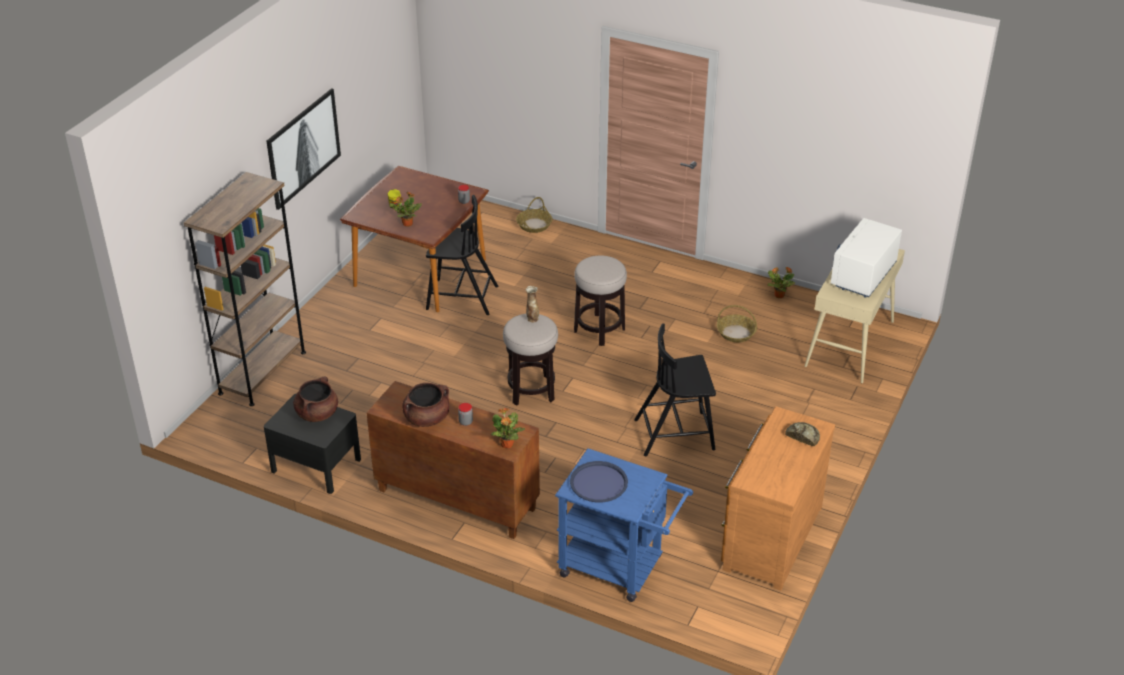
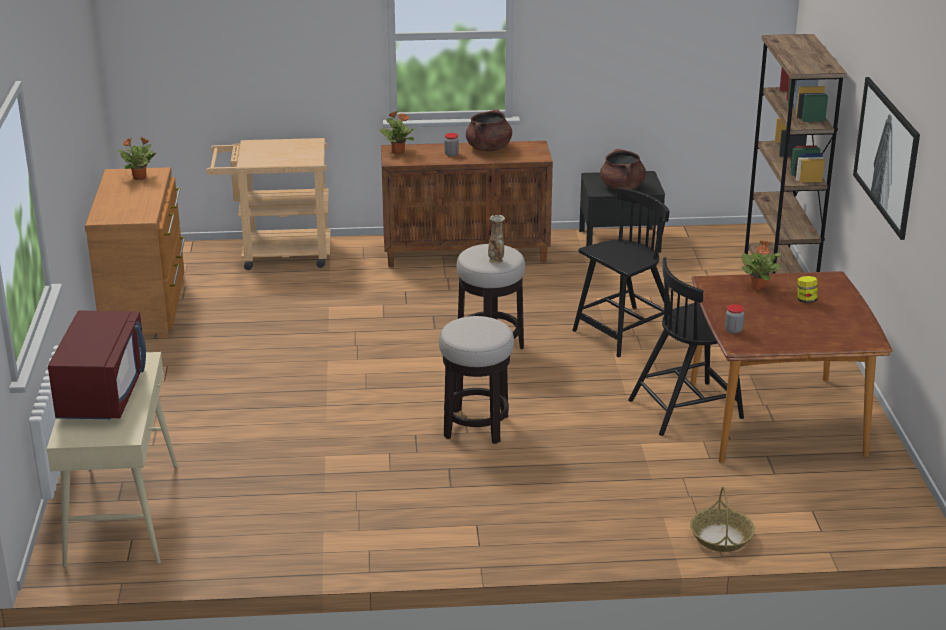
camera: 150 degrees right, 10 degrees down
(598, 483) = (293, 149): blue tray -> none
(619, 568) = (276, 254): blue cart -> beige cart
(676, 434) = (295, 355): black chair -> black chair (624, 332)
(736, 333) = (293, 479): basket -> none
(778, 295) = (261, 552): potted plant -> potted plant (140, 177)
(803, 436) = (115, 209): bread -> none
(863, 276) = (102, 393): white microwave -> red microwave

